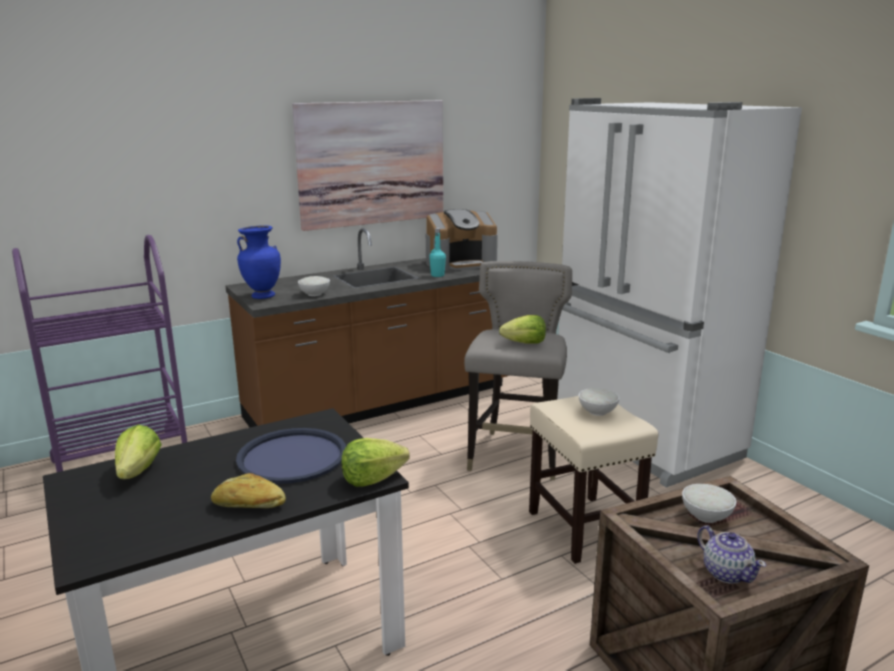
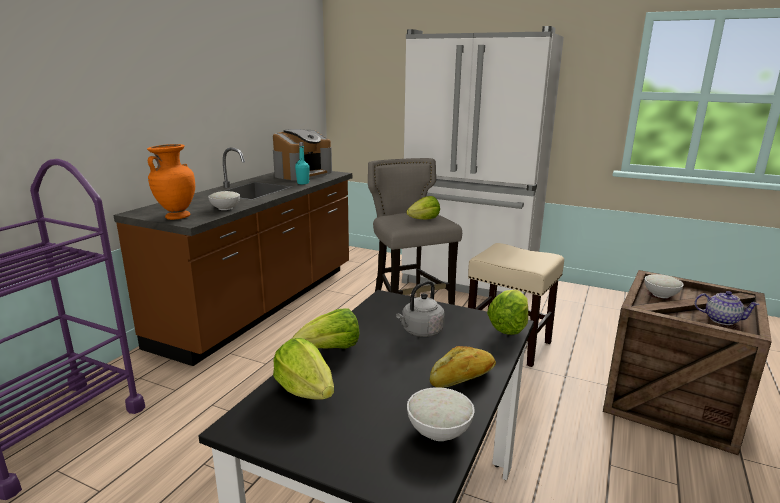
camera: 35 degrees left, 0 degrees up
(203, 448) = (330, 350): none -> lettuce
(262, 296) = (177, 217): blue vase -> orange vase
(292, 457) = (420, 332): blue tray -> grey kettle
(372, 163) = (223, 88): picture -> none
(597, 411) = (516, 254): white bowl -> white bowl (438, 431)

